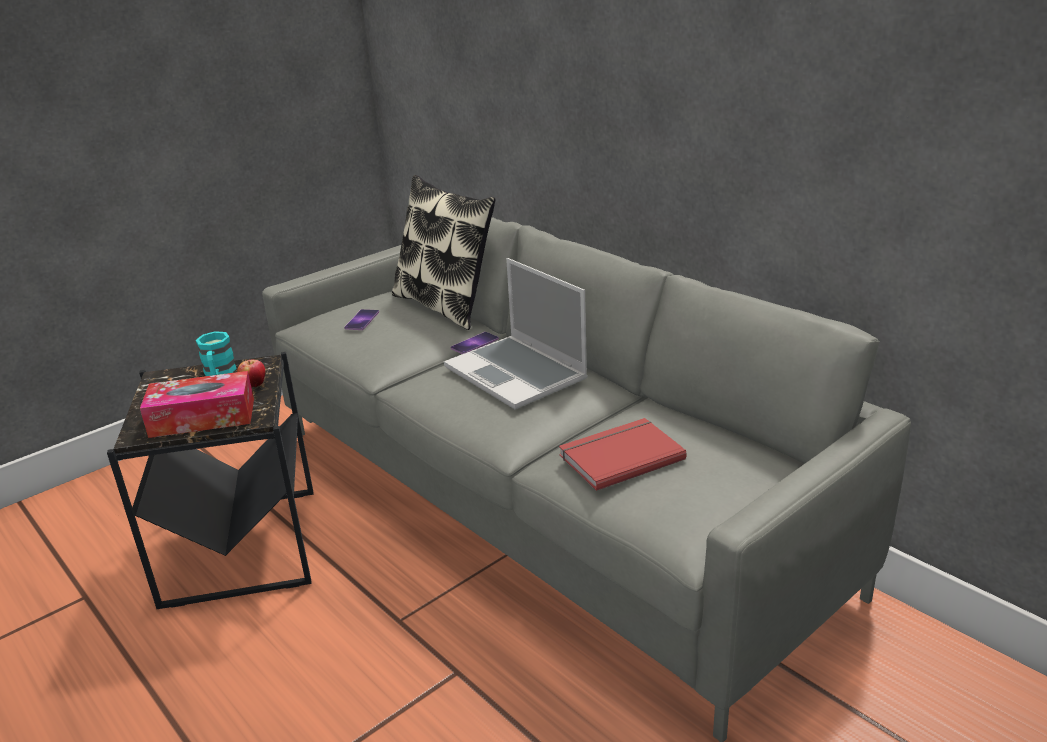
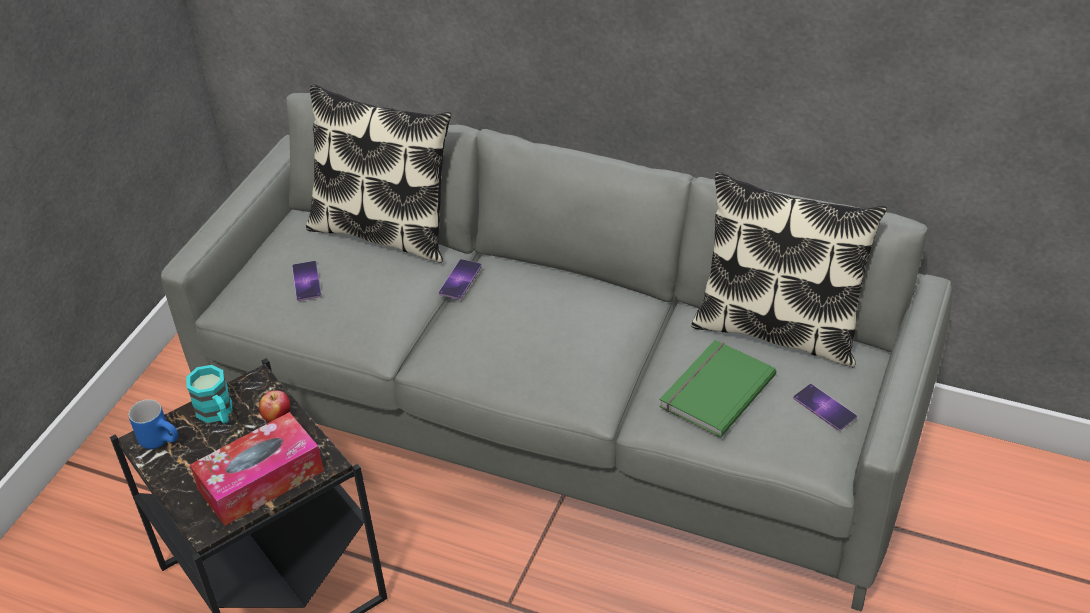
camera: 25 degrees left, 15 degrees up
(168, 379) = (162, 440): none -> blue mug
(518, 374) = (543, 313): laptop -> none
(619, 456) = (714, 390): red book -> green book
(717, 495) = (824, 407): none -> phone
(718, 429) = (778, 329): none -> pillow

